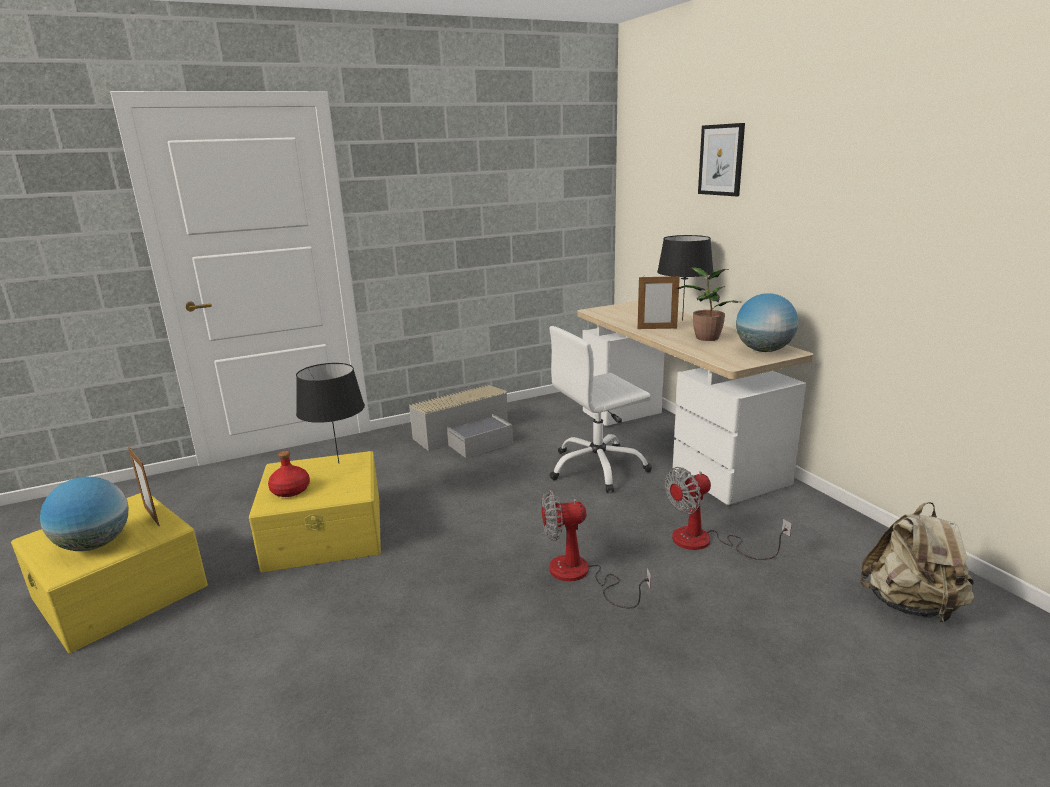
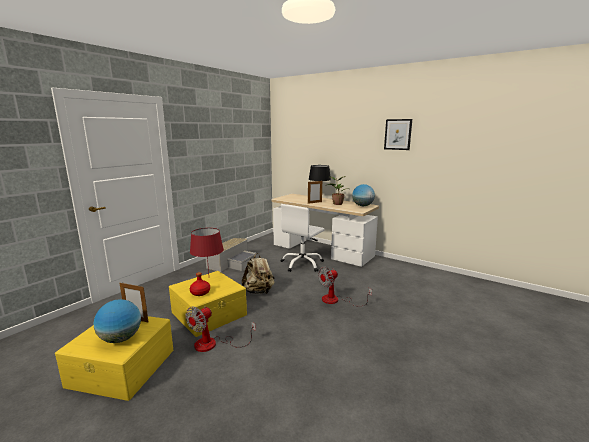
camera: 30 degrees left, 5 degrees down
(339, 463) = (209, 278): black table lamp -> red table lamp
(706, 542) = (366, 279): fan -> fan (213, 344)
(721, 160) = (329, 135): picture -> picture (398, 134)
(911, 605) = (438, 283): beige backpack -> beige backpack (258, 291)

